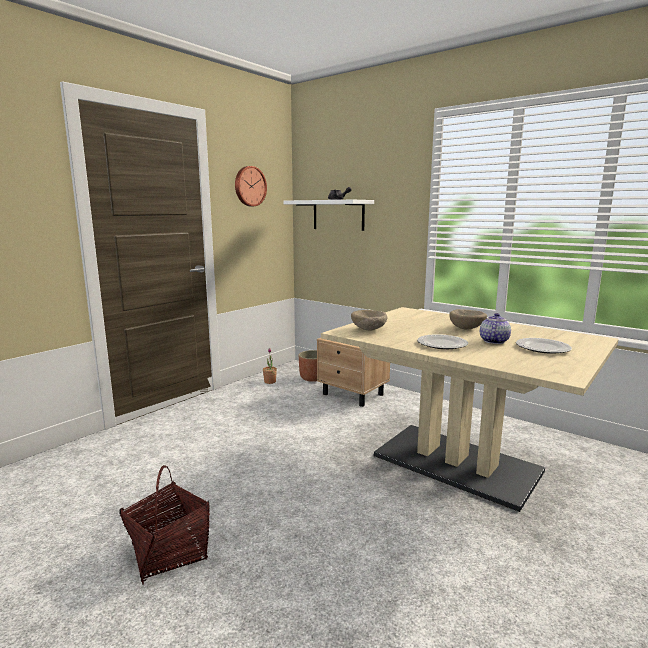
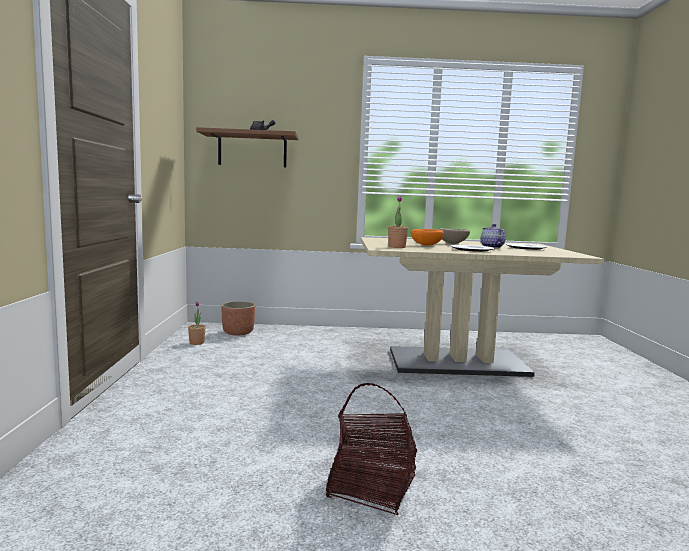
camera: 40 degrees left, 5 degrees down
(249, 186) = (162, 104): wall clock -> none
(338, 215) = (252, 150): white shelf -> brown shelf
(353, 394) = (301, 337): beige nightstand -> none
(368, 330) = (397, 247): beige bowl -> potted plant
(417, 329) = (425, 245): none -> orange bowl

